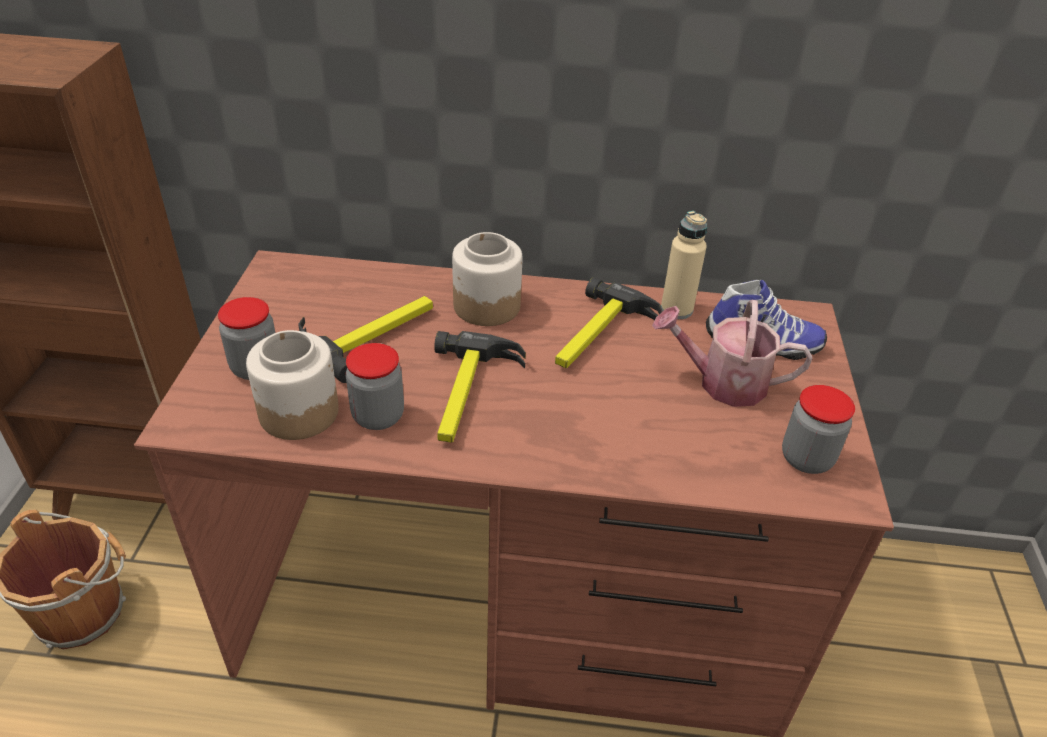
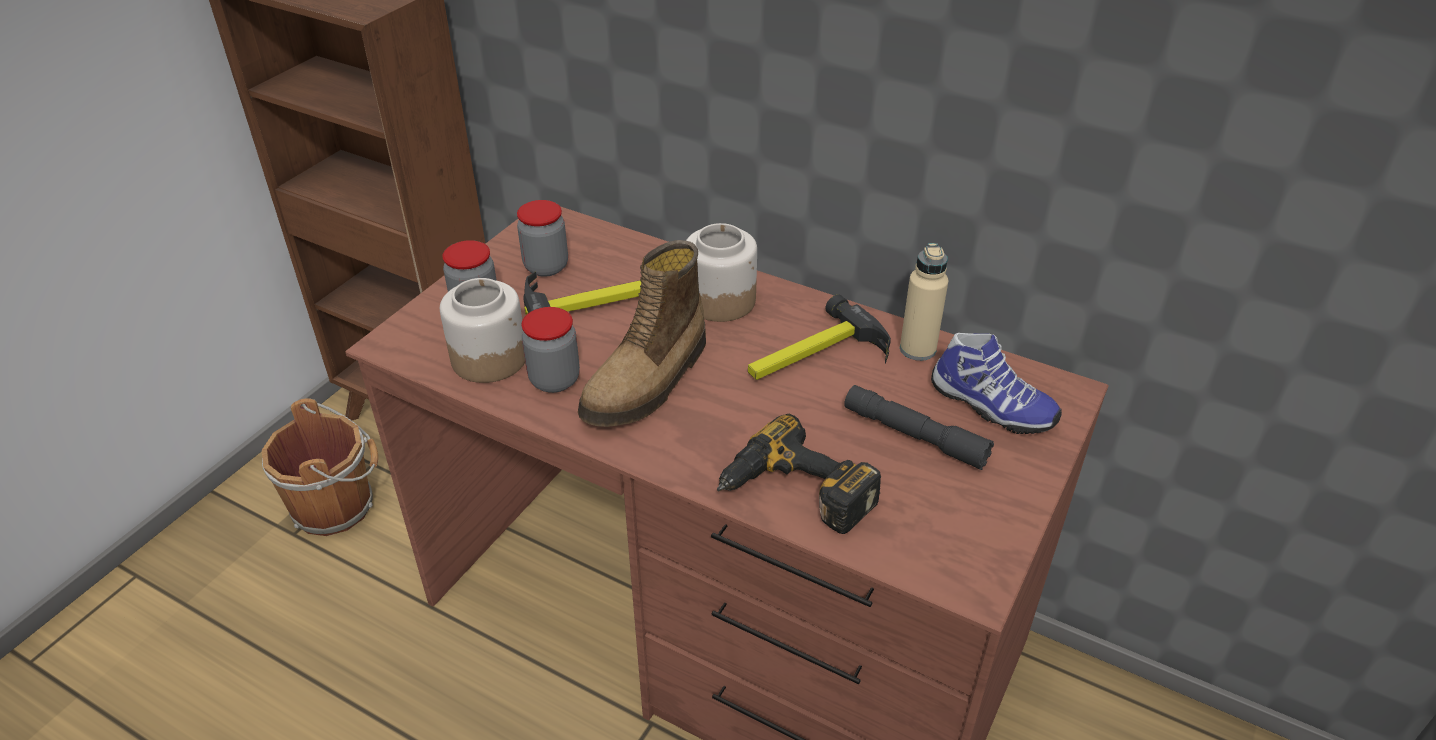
camera: 25 degrees right, 0 degrees up
(469, 395) = (648, 382): hammer -> boot
(661, 461) = (794, 494): none -> power drill
(722, 382) = (914, 436): watering can -> grey flashlight
(806, 458) = (952, 536): jar -> jar (546, 266)

